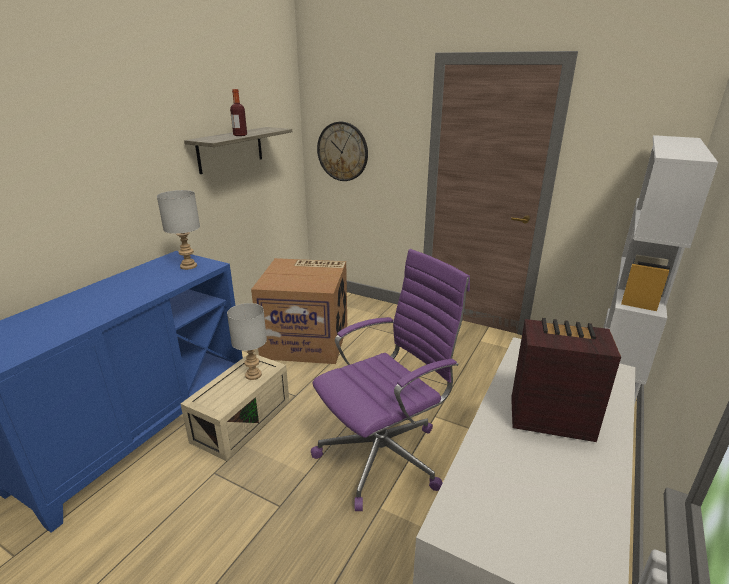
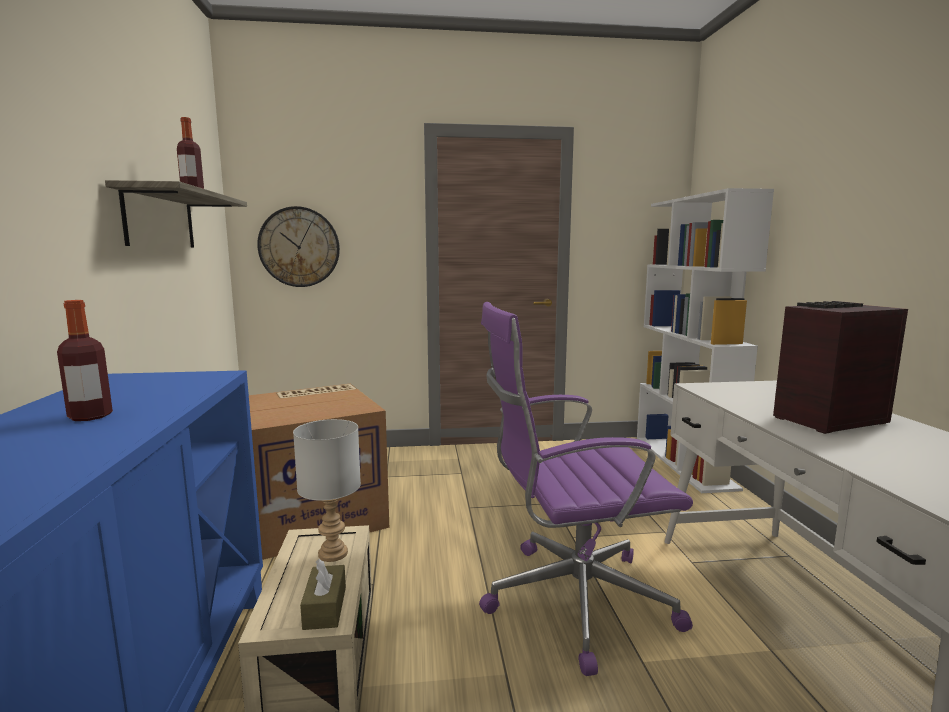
camera: 35 degrees left, 15 degrees down
(132, 287) = (90, 416): none -> bottle
(189, 266) = (173, 381): grey table lamp -> none
(222, 402) = (325, 607): none -> brown tissue box
(384, 455) = (572, 600): purple office chair -> purple office chair turned 120 degrees counterclockwise

